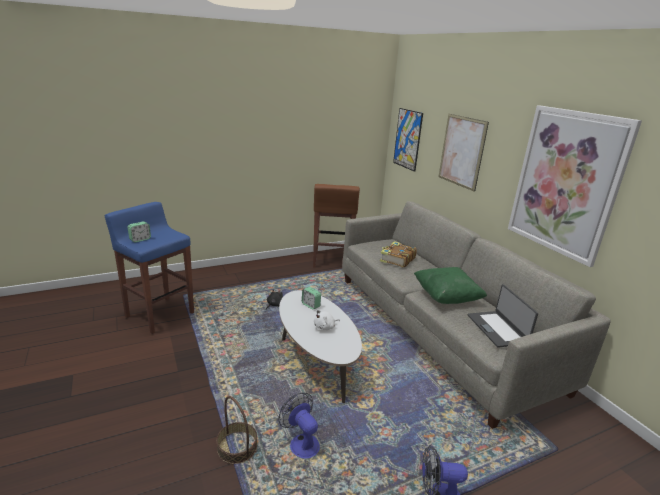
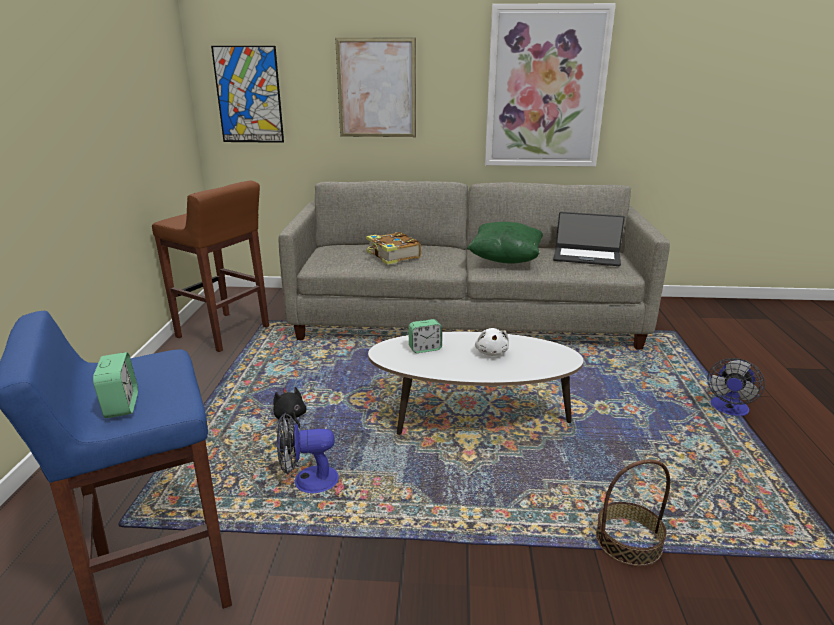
camera: 60 degrees left, 0 degrees up
(301, 442) = (631, 477): fan -> fan (307, 481)

